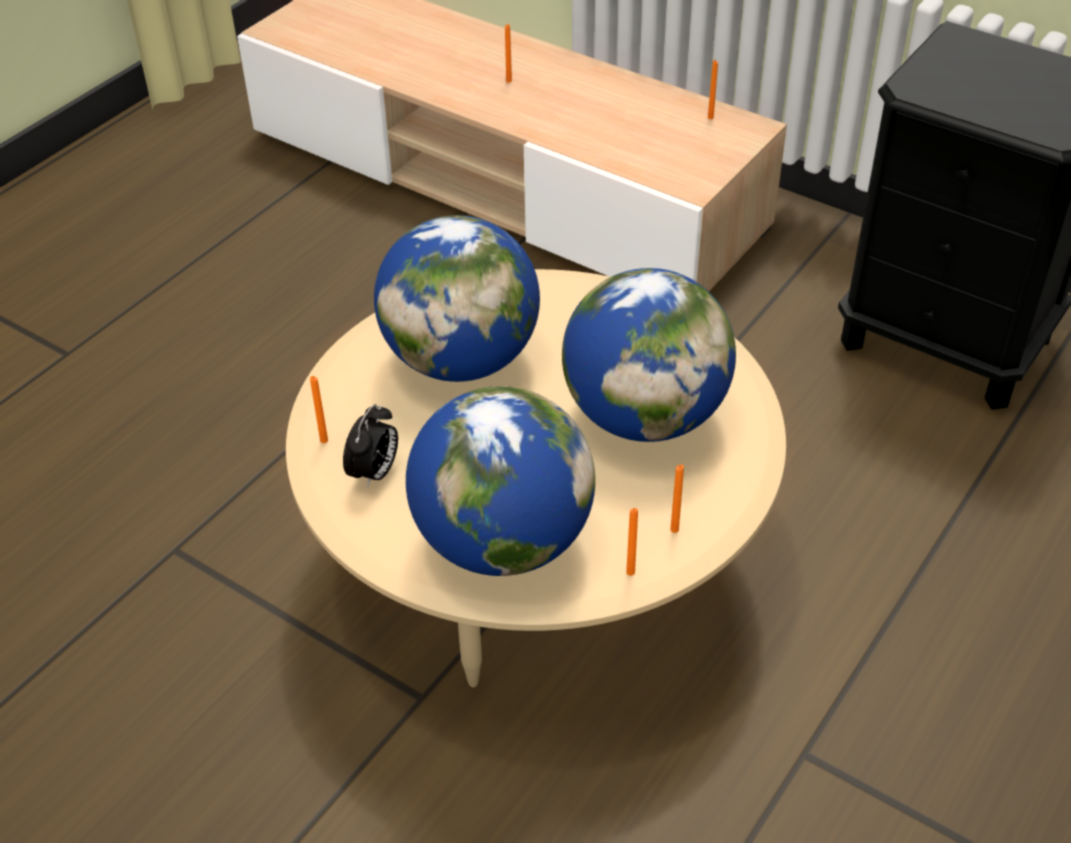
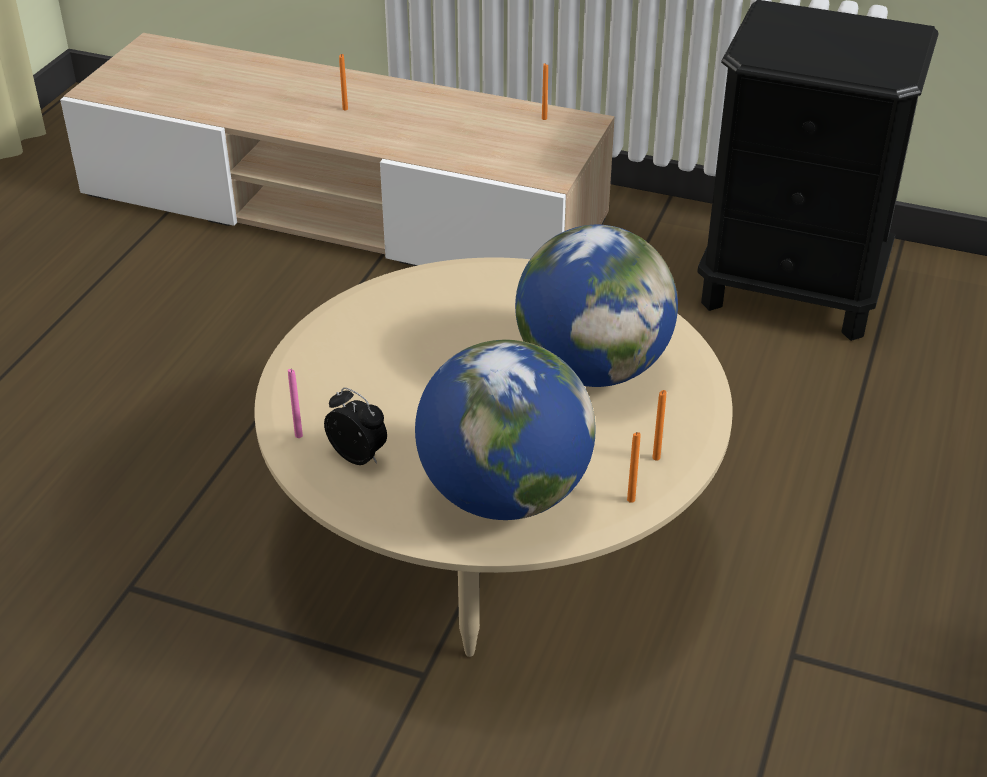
camera: 15 degrees left, 5 degrees down
(324, 440) = (298, 435): orange candle -> pink candle
(374, 473) = (359, 456): alarm clock -> alarm clock turned 60 degrees counterclockwise
(461, 360) = (403, 346): globe -> none

